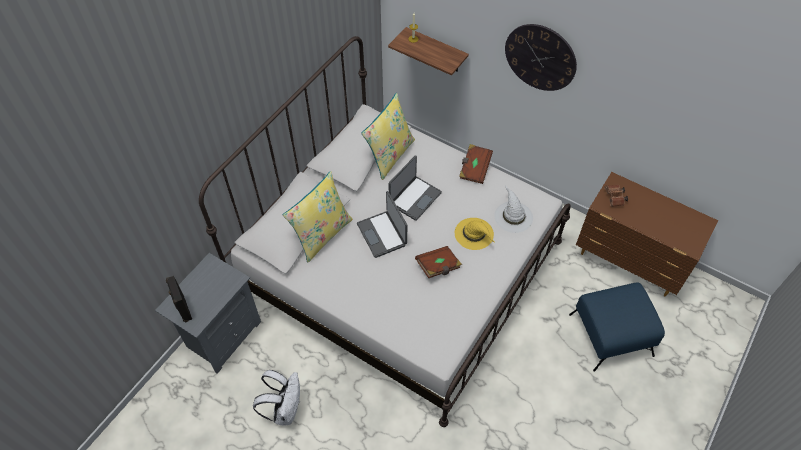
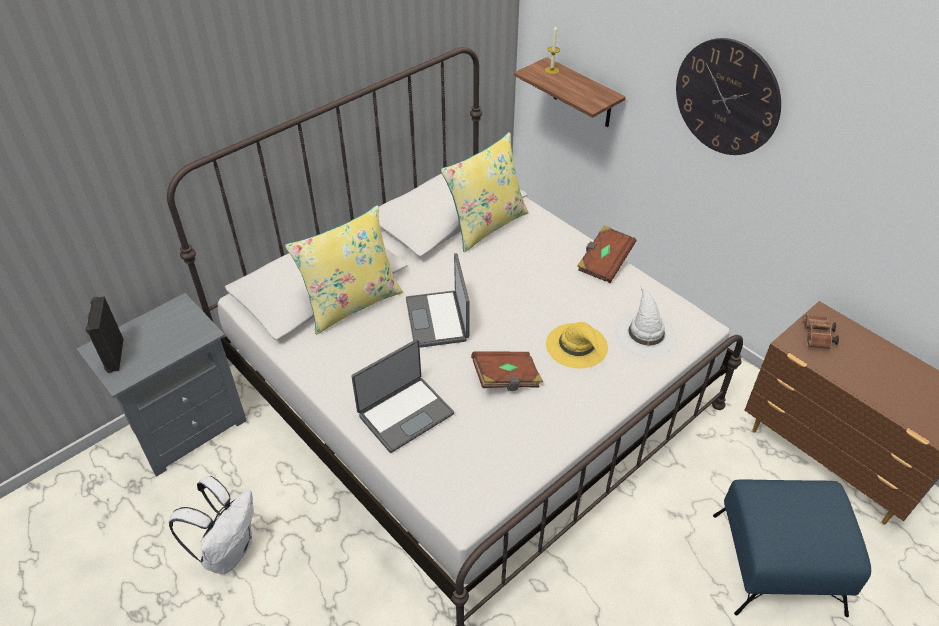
camera: 15 degrees right, 10 degrees down
(414, 198) = (502, 283): laptop -> laptop (405, 413)

